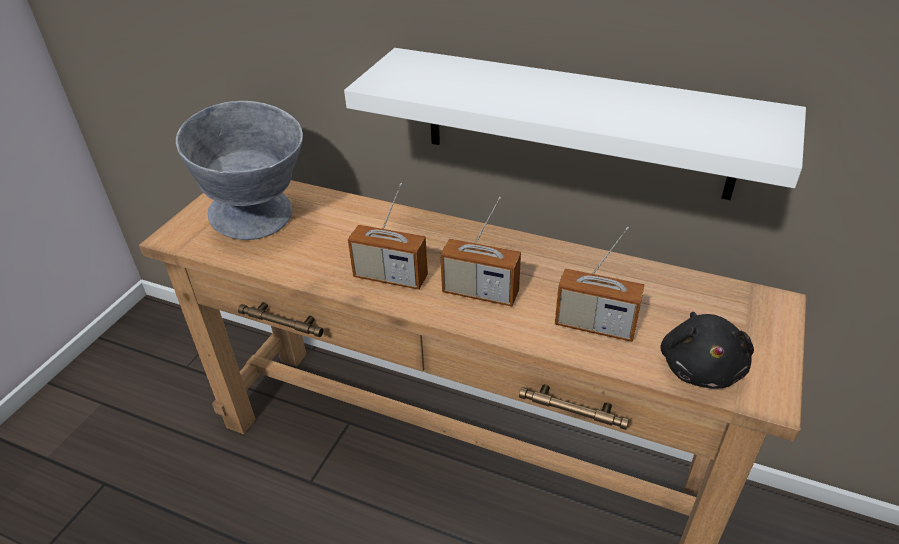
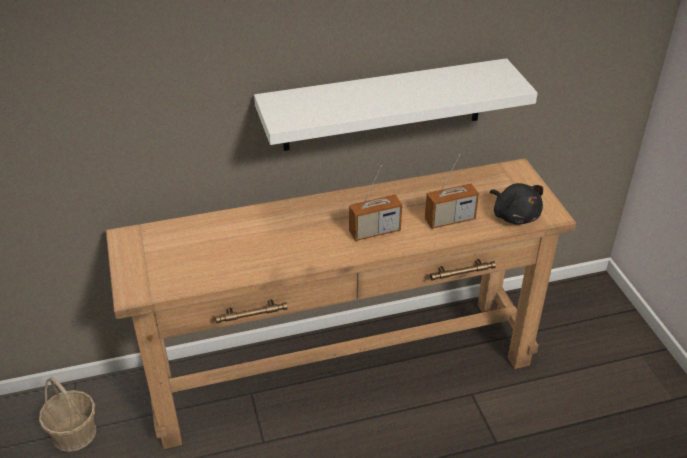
camera: 40 degrees left, 0 degrees up
(182, 367) = (74, 433): none -> basket
(261, 223) = (186, 256): grey bowl -> none
(390, 277) = (314, 247): radio -> none

